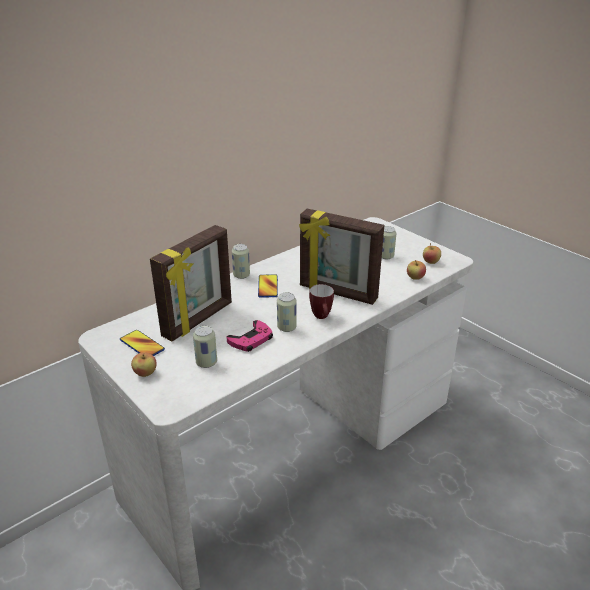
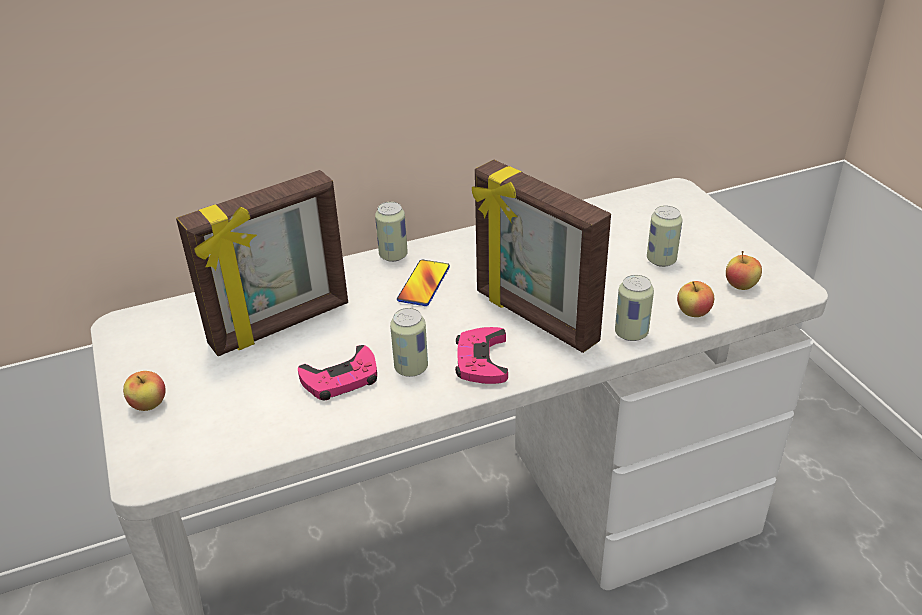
camera: 20 degrees right, 5 degrees up
(142, 345) = (173, 353): phone -> none
(206, 363) = (248, 406): can -> can (631, 333)
(322, 317) = (481, 361): mug -> pink game controller

